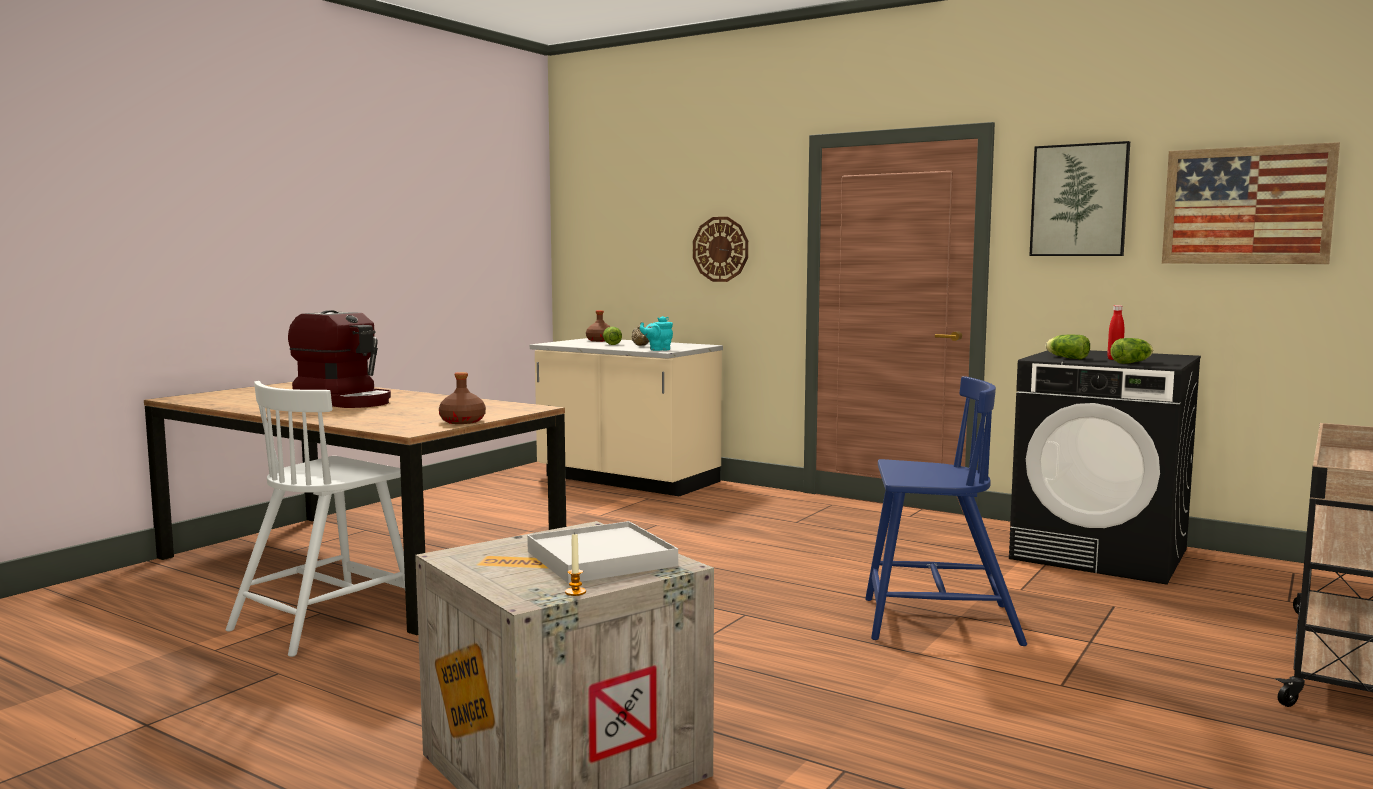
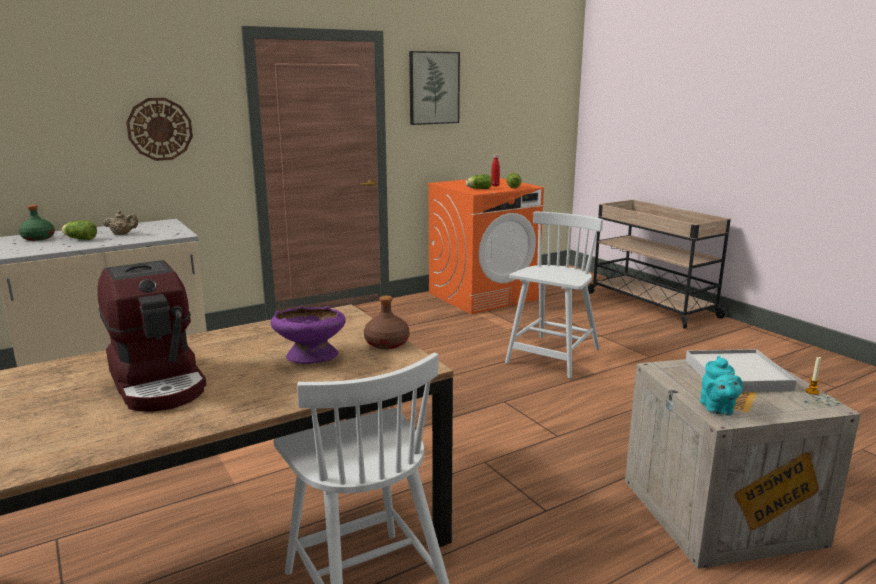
camera: 65 degrees left, 10 degrees up
(345, 401) = (159, 382): coffee machine -> coffee machine turned 90 degrees clockwise
(413, 414) = (310, 357): none -> purple bowl
(599, 340) = (38, 238): brown bottle -> green bottle
(658, 350) = (168, 234): turquoise teapot -> turquoise teapot (717, 409)
(937, 622) = (553, 357): blue chair -> white chair
(1100, 554) = (483, 296): black washing machine -> orange washing machine
(1246, 206) = (507, 92): picture -> none

